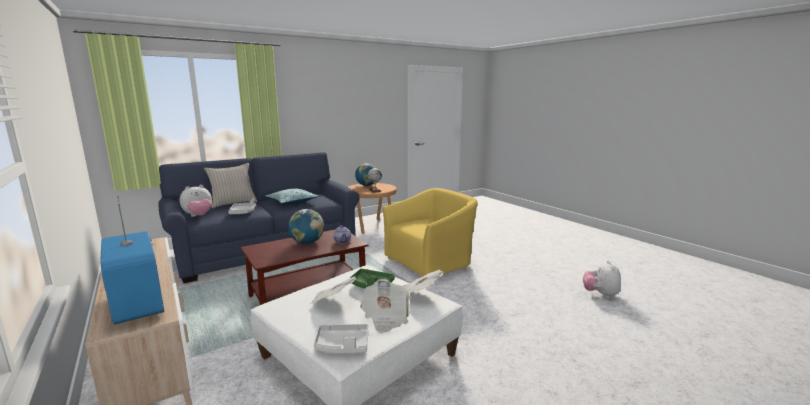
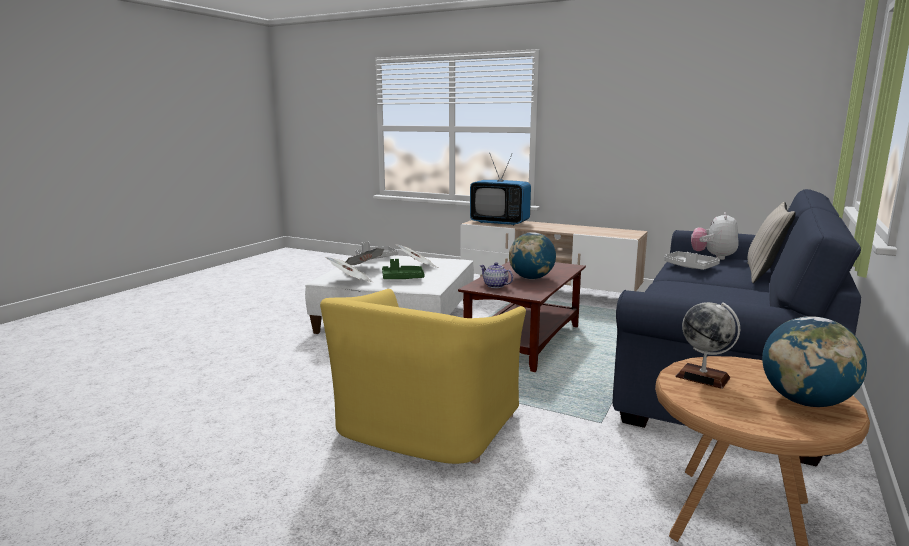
camera: 150 degrees right, 0 degrees up
(292, 202) = (703, 292): pillow -> none
(600, 294) = (78, 441): plush toy -> none

